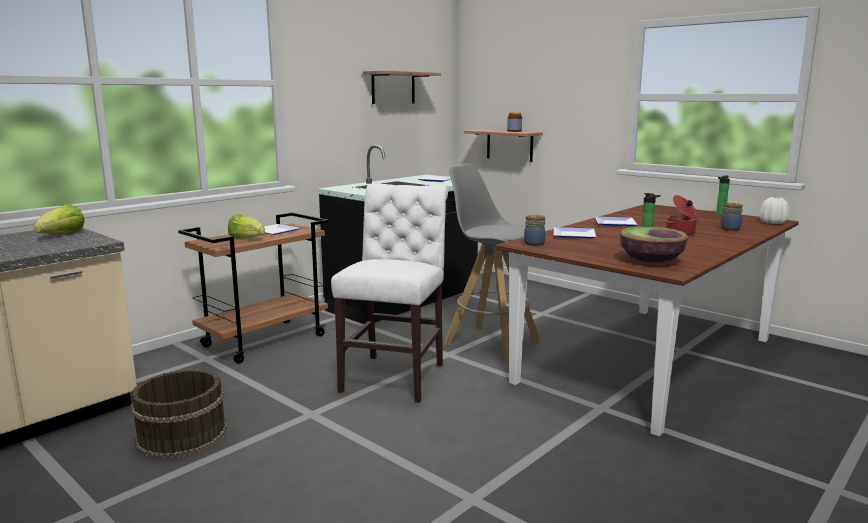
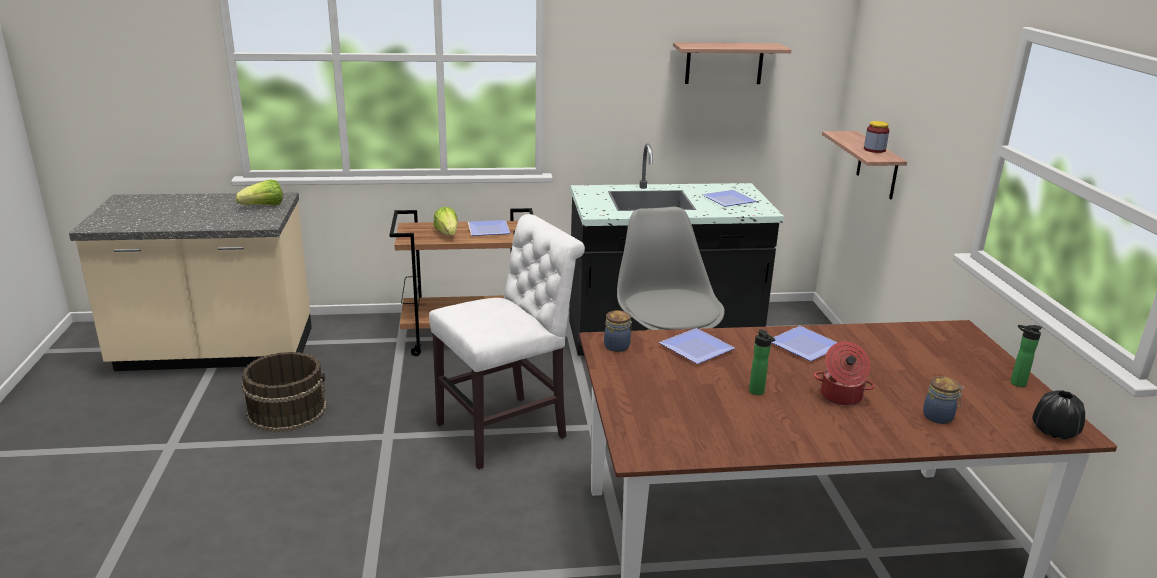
camera: 40 degrees right, 10 degrees up
(651, 261) = (661, 428): bowl -> none
(773, 222) = (1054, 431): white vase -> black vase

